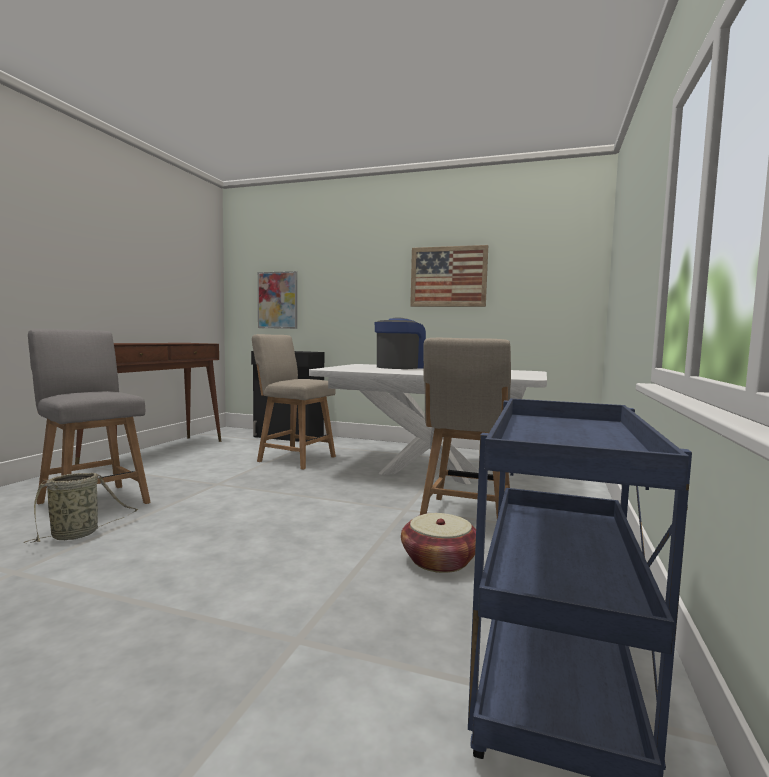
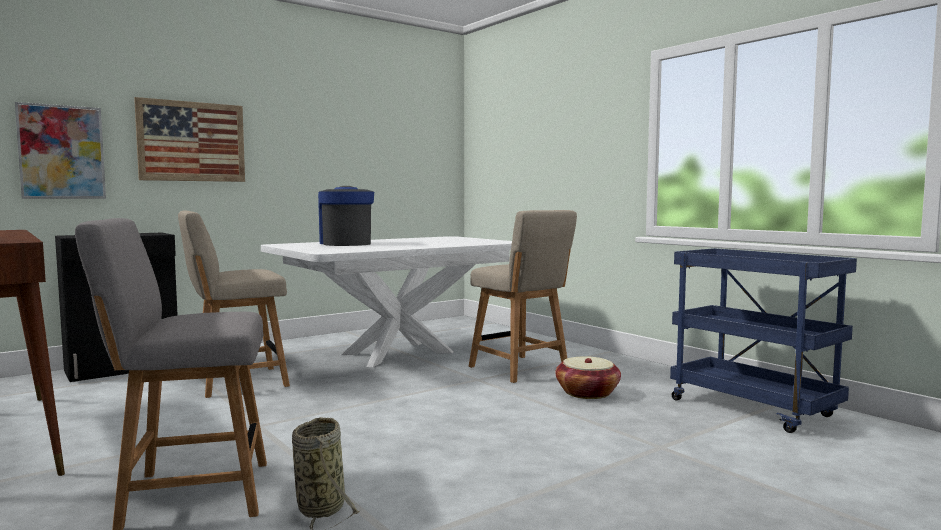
camera: 55 degrees left, 0 degrees up
(448, 277) = (326, 135): picture -> picture (192, 141)

